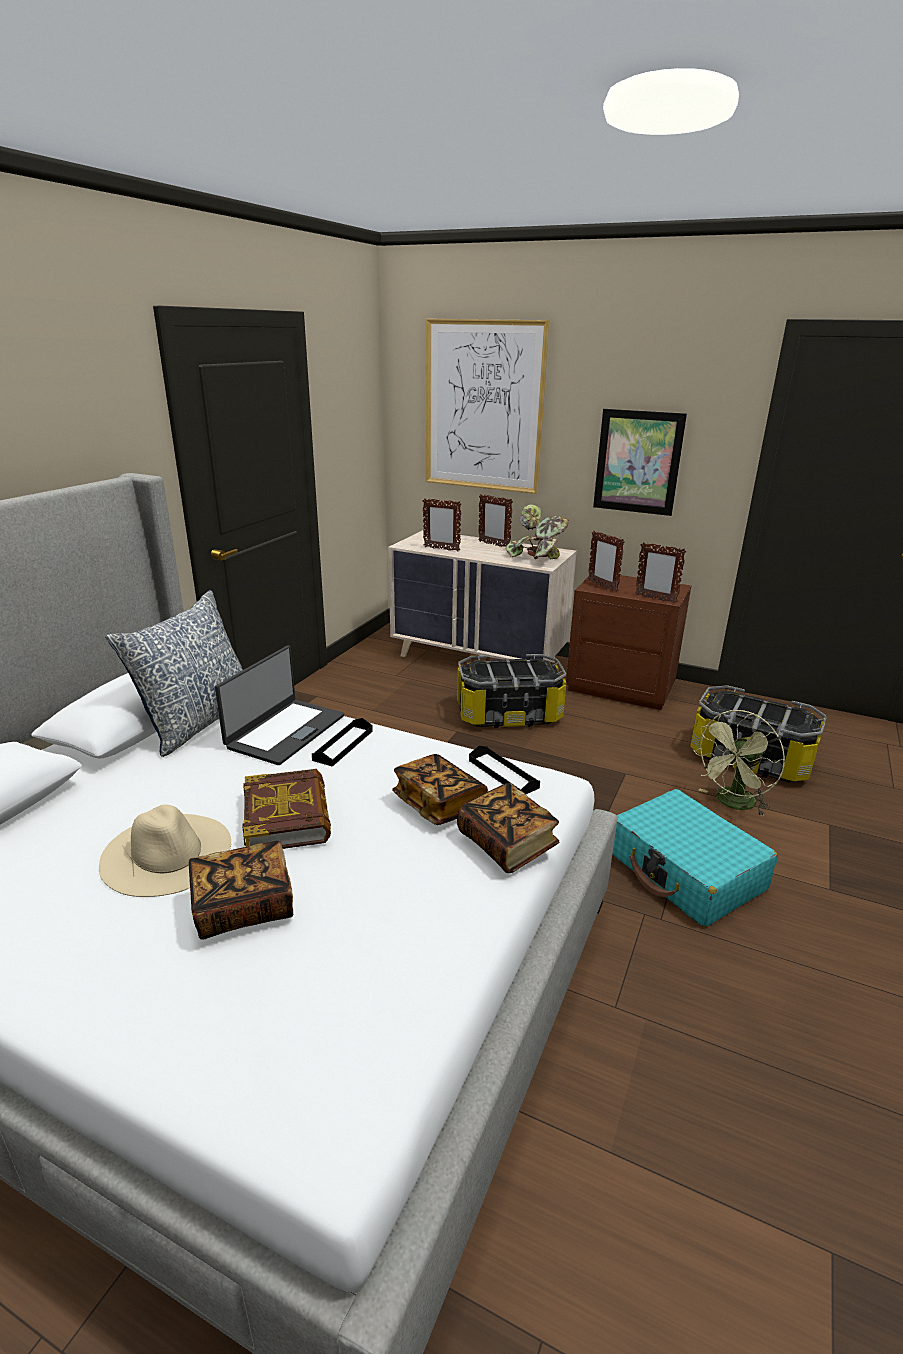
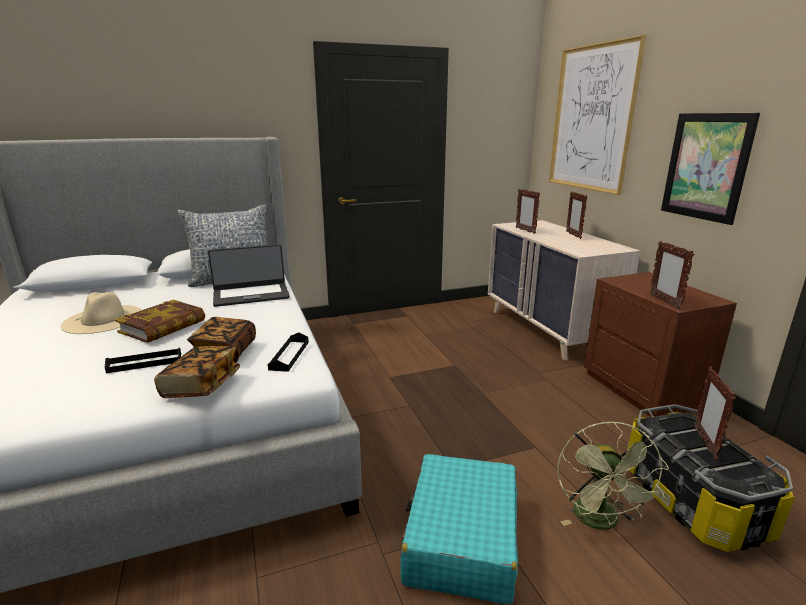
camera: 45 degrees right, 5 degrees down
(244, 907) = (66, 348): book -> none
(343, 745) = (257, 310): black tray -> black tray (145, 363)
(508, 714) = (509, 370): storage box -> none
(537, 558) = (588, 248): potted plant -> none
(602, 586) = (630, 282): picture frame -> picture frame (705, 443)
(732, 804) = (600, 522): green fan -> green fan turned 90 degrees counterclockwise

